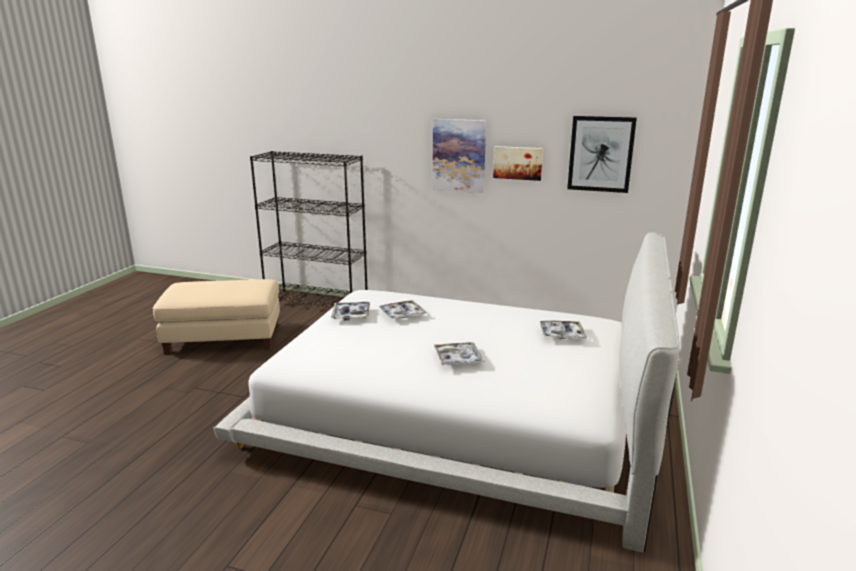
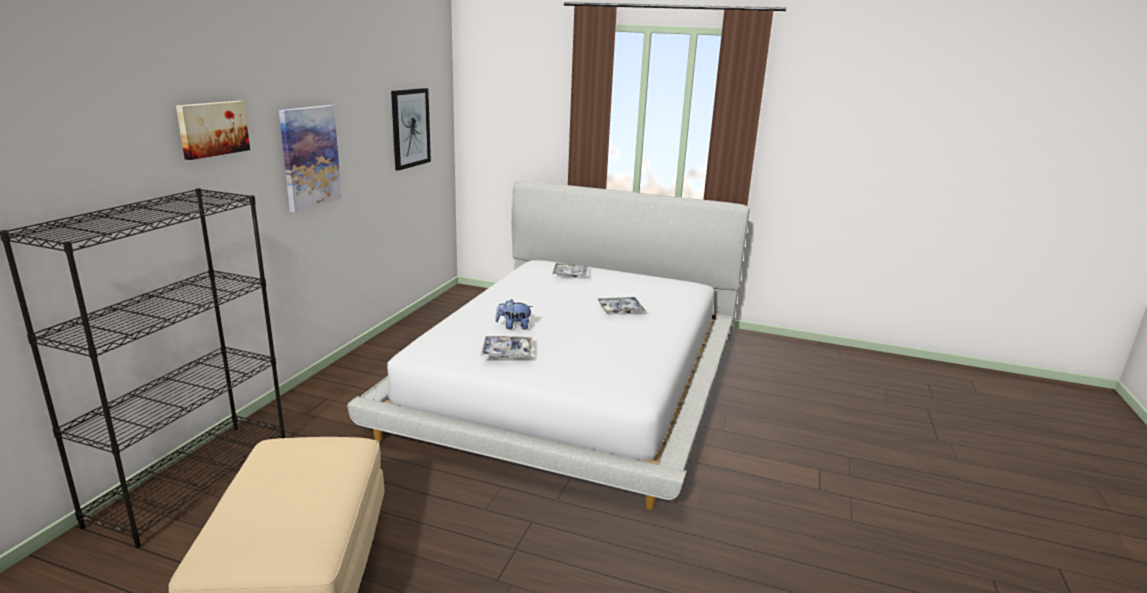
camera: 90 degrees left, 0 degrees up
(402, 314) = (513, 327): tray -> plush toy
(518, 163) = (359, 152): picture -> picture (212, 128)

